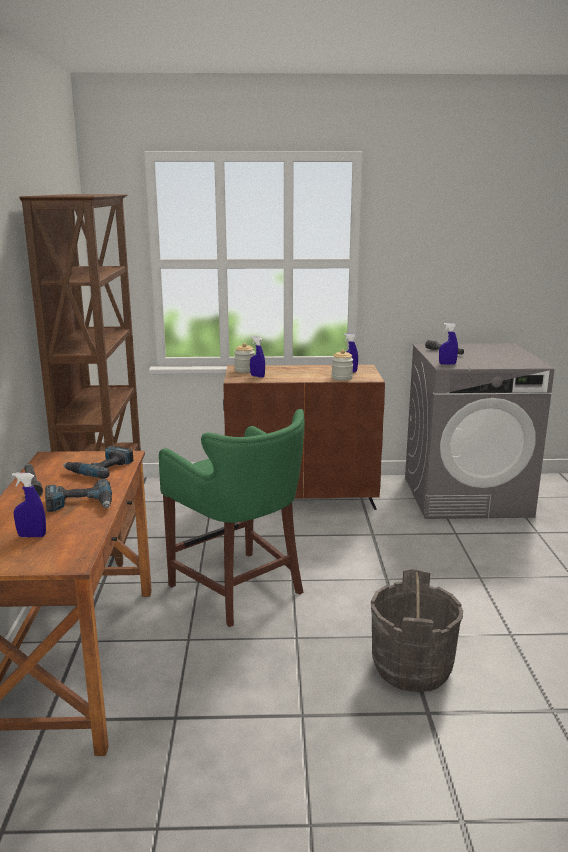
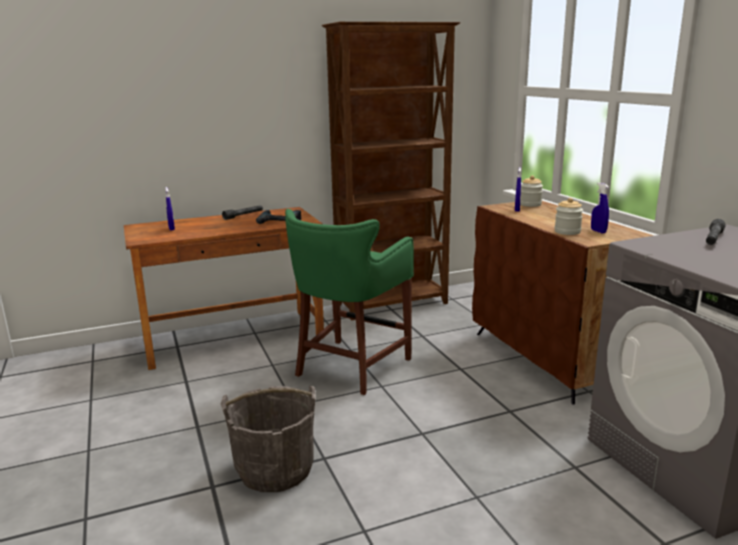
camera: 70 degrees right, 0 degrees up
(80, 504) = (219, 228): power drill -> none
(447, 364) = (644, 244): blue spray bottle -> none

